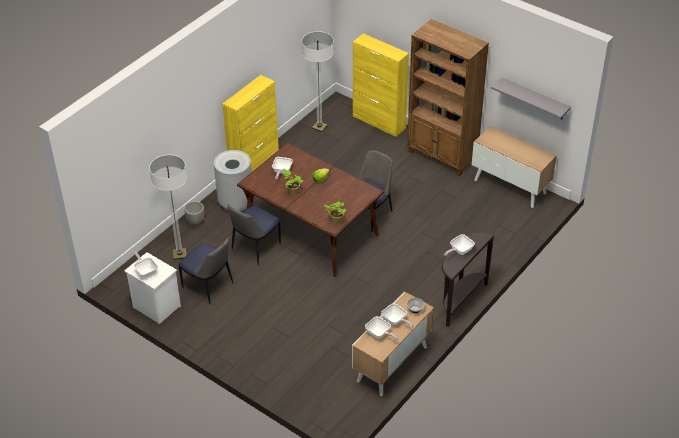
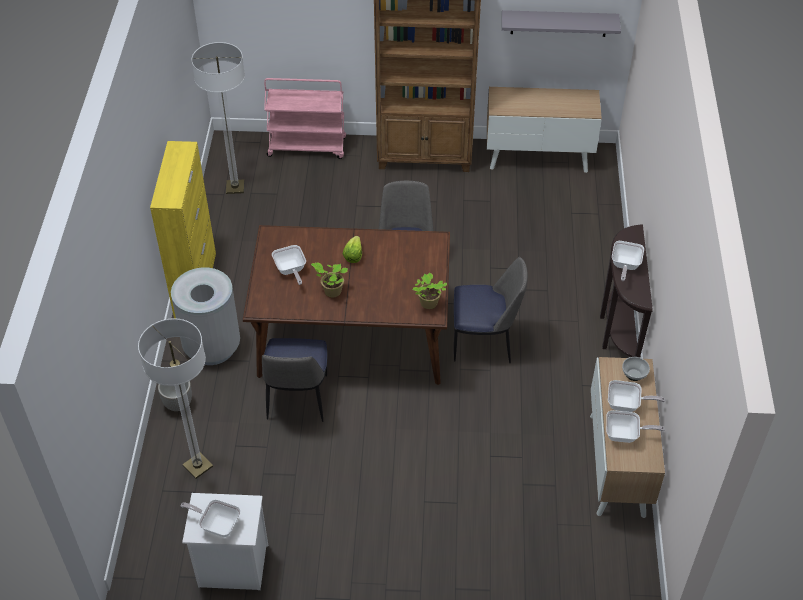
camera: 35 degrees left, 5 degrees up
(209, 286) = (282, 491): chair -> chair (484, 342)
(379, 122) = (307, 147): yellow cabinet -> pink cart

